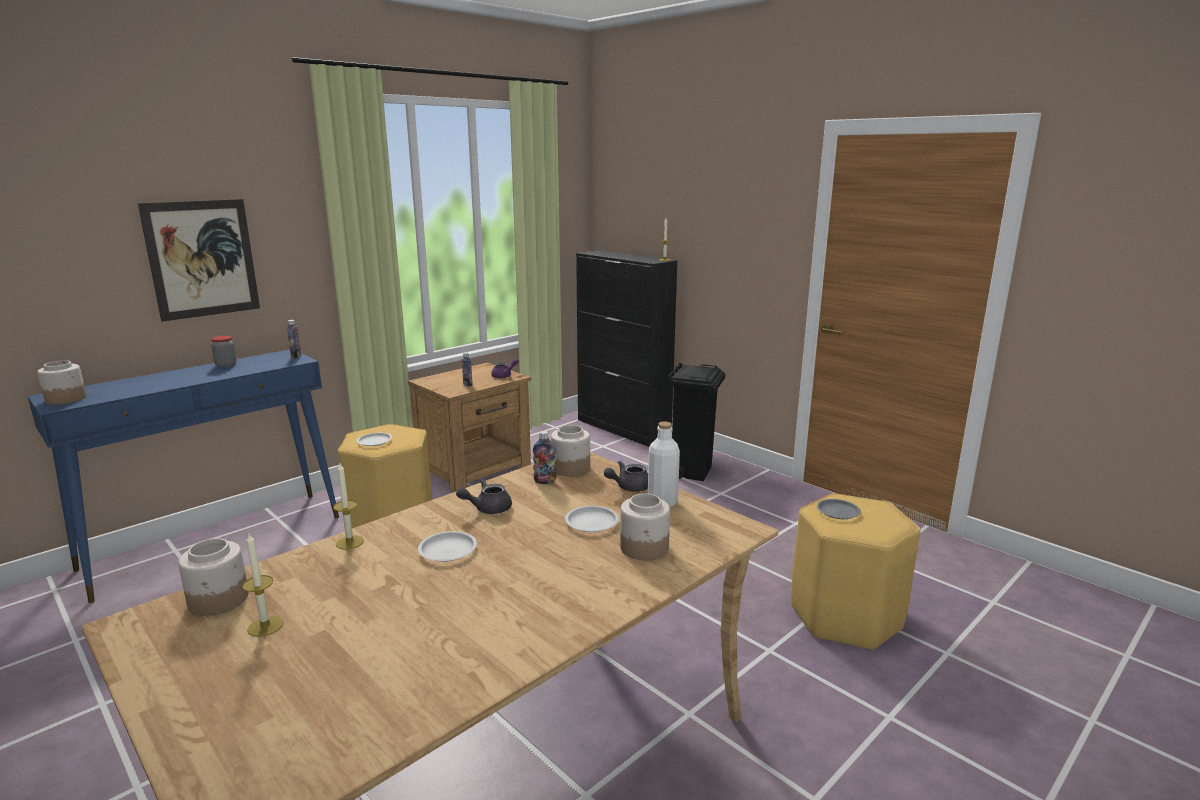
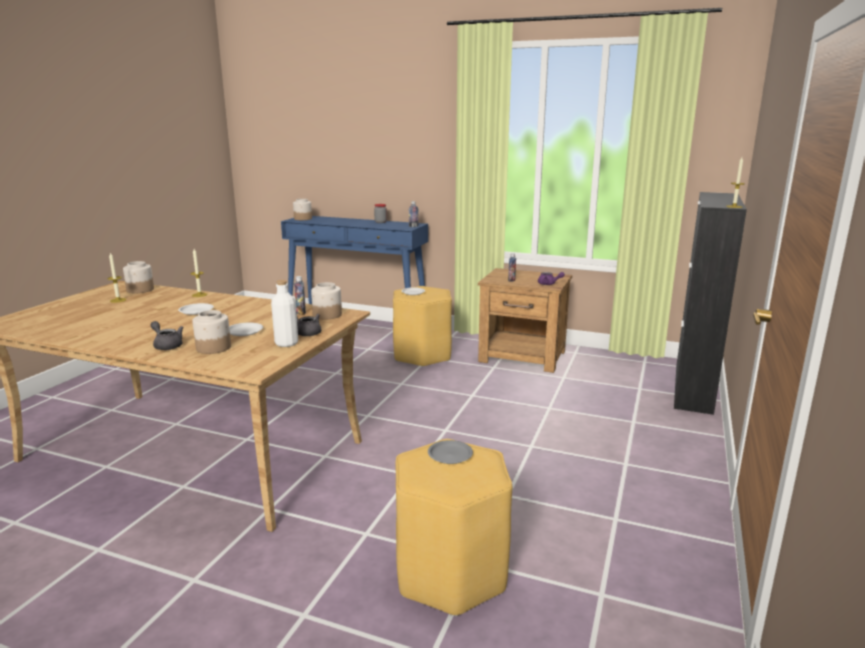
camera: 65 degrees right, 0 degrees up
(202, 259) = (388, 155): picture -> none
(487, 508) = (252, 308): grey teapot -> grey teapot (167, 345)
(692, 472) = (650, 440): black trash can -> none

